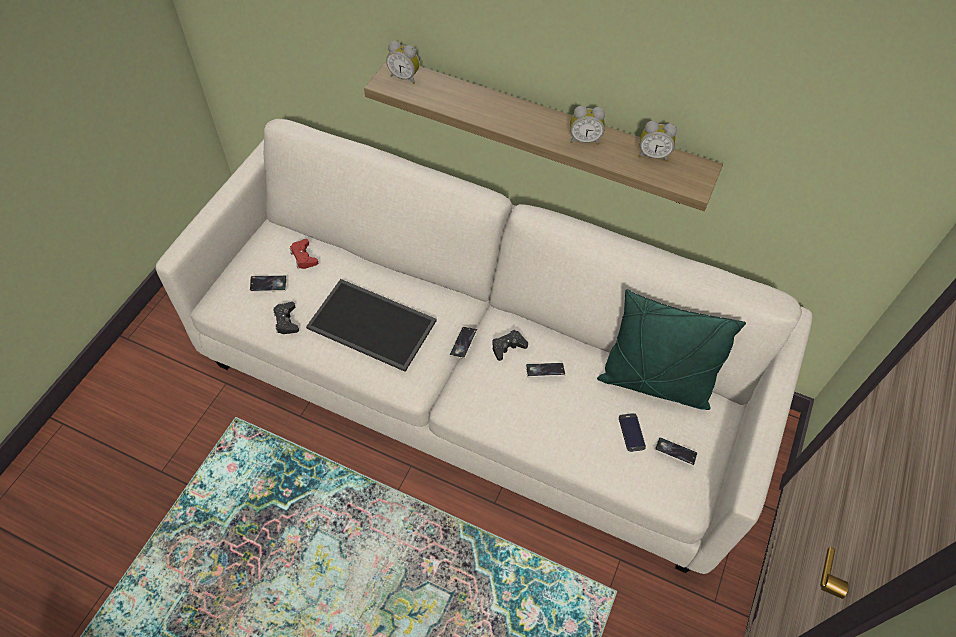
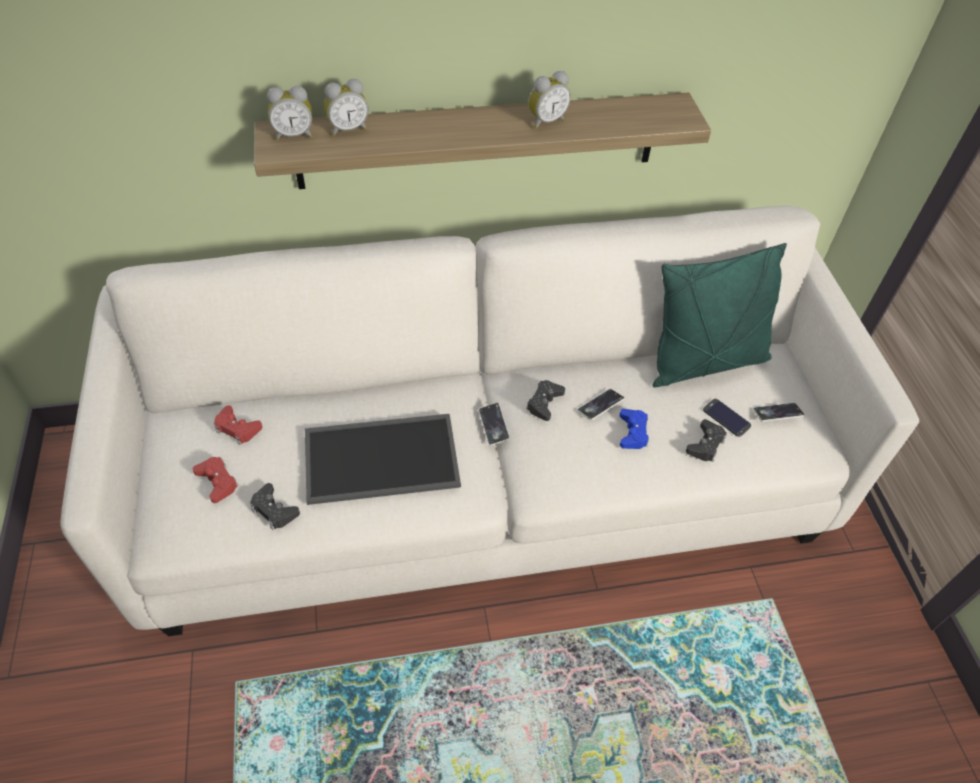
camera: 35 degrees left, 5 degrees down
(268, 285) = (217, 482): phone -> red game controller
(552, 403) = (633, 432): none -> blue game controller
(597, 442) = (705, 444): none -> black game controller
(653, 155) = (623, 109): alarm clock -> alarm clock (348, 129)

